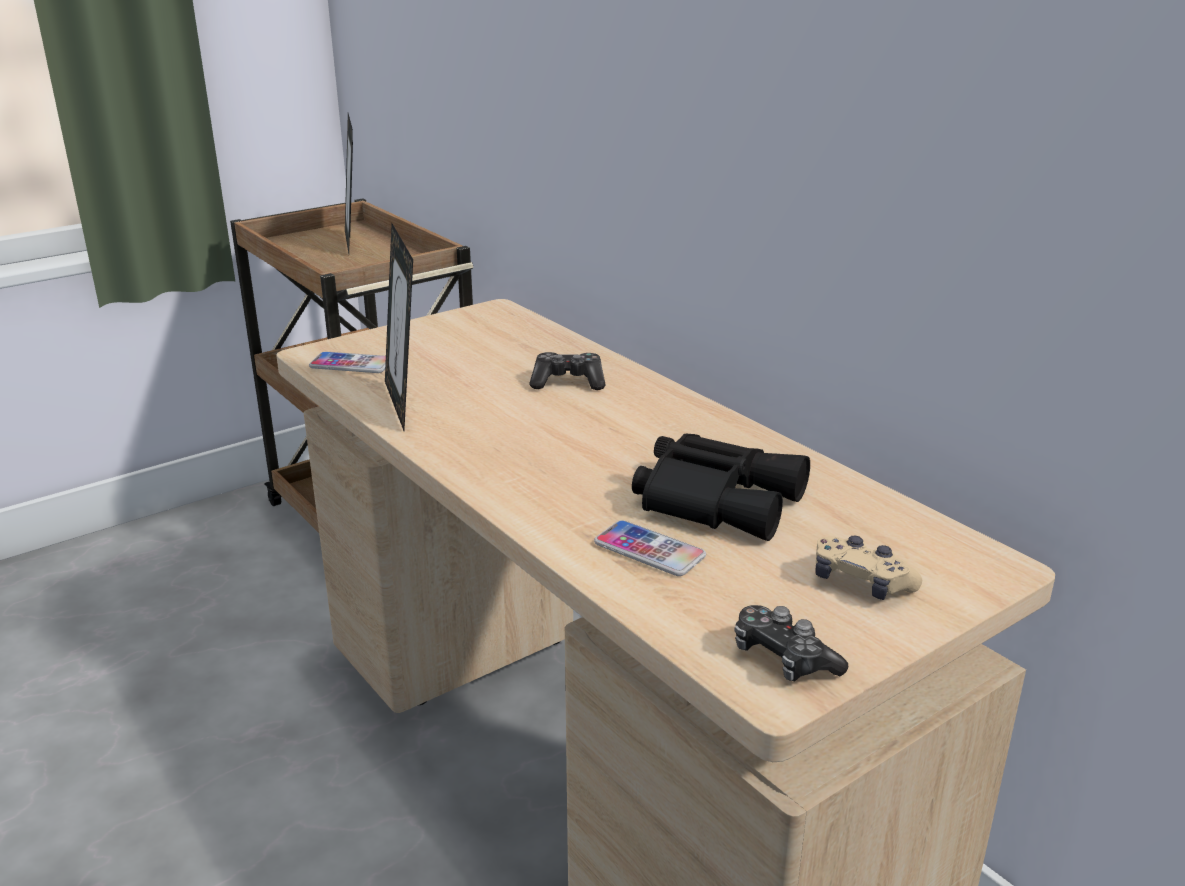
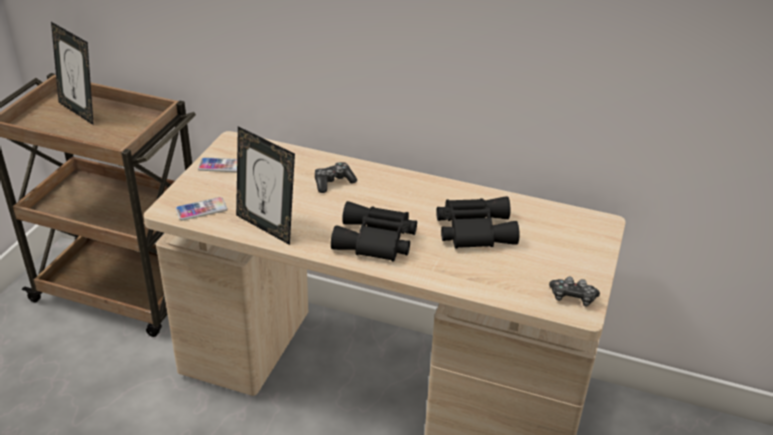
camera: 35 degrees left, 10 degrees up
(533, 465) = (376, 241): none -> black binoculars
(649, 550) = (475, 268): phone -> phone (222, 166)
(861, 582) = (566, 250): beige game controller -> none

